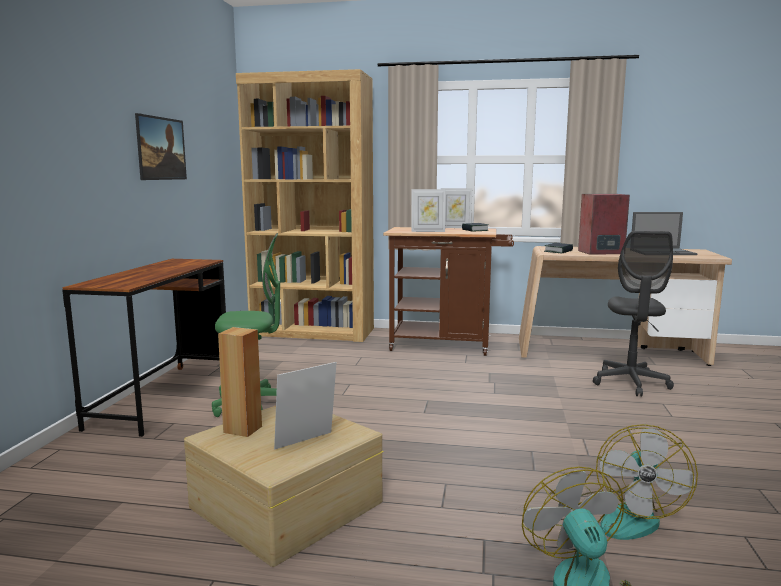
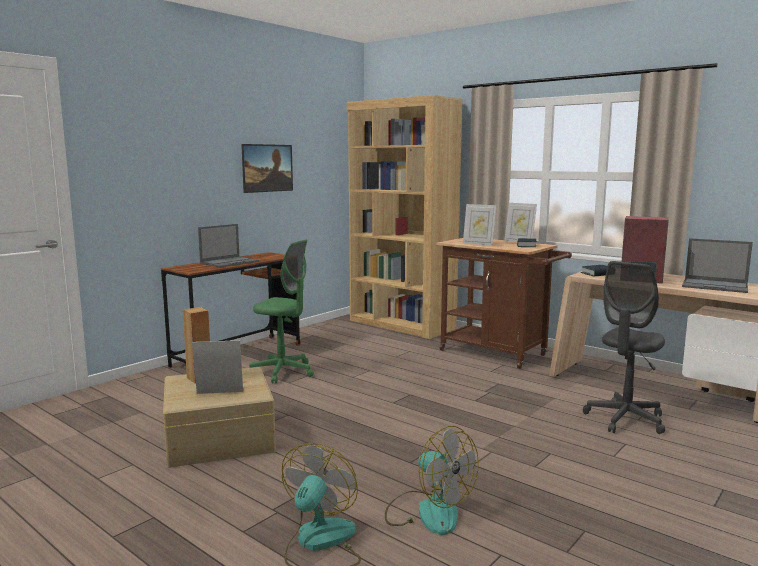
camera: 30 degrees right, 0 degrees up
(151, 272) = (230, 262): none -> laptop
(627, 515) = (428, 511): fan -> fan turned 90 degrees counterclockwise

